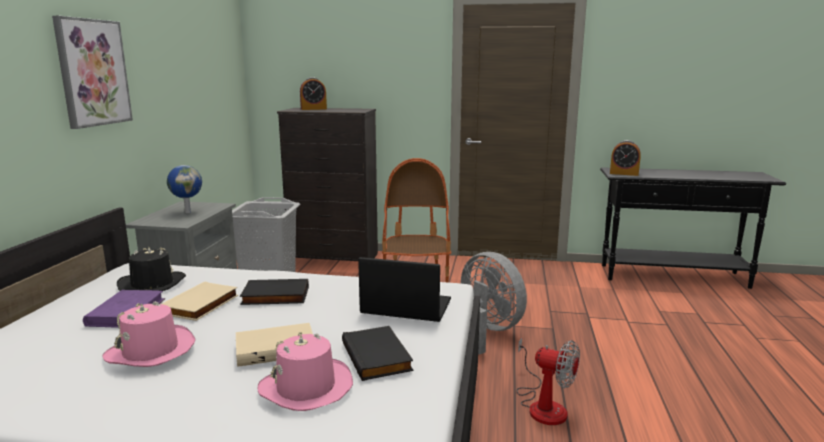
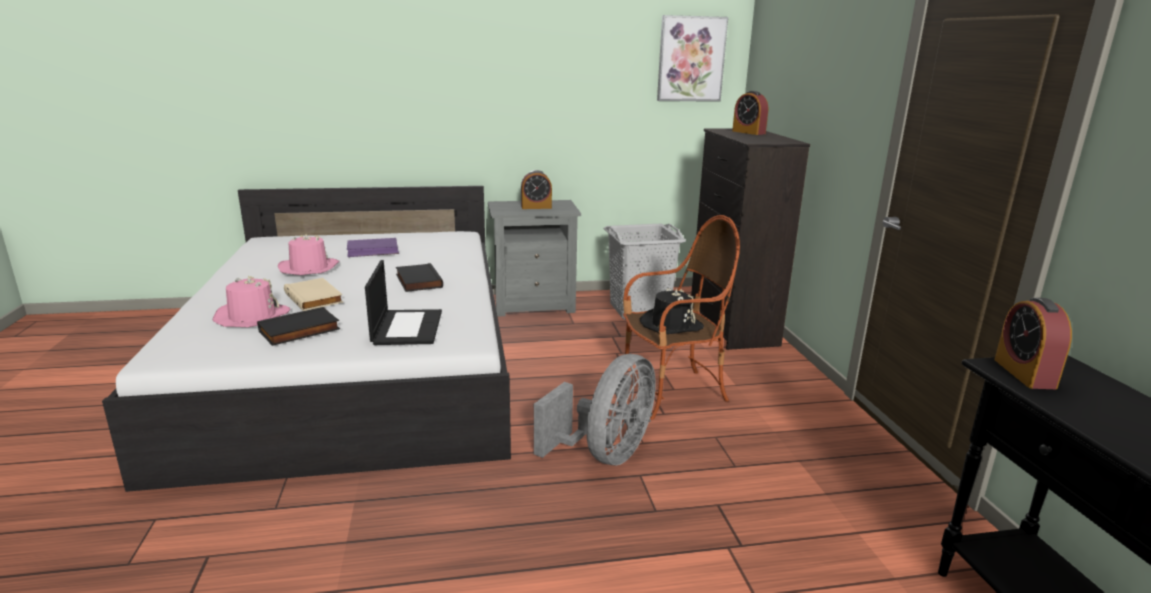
camera: 70 degrees right, 5 degrees up
(93, 72) = (480, 71): picture -> picture (691, 59)
(152, 284) = (429, 245): black hat -> black hat (670, 325)
(188, 212) = (536, 207): globe -> alarm clock
(201, 305) = (390, 264): beige book -> none
(543, 405) = (439, 514): fan -> none

